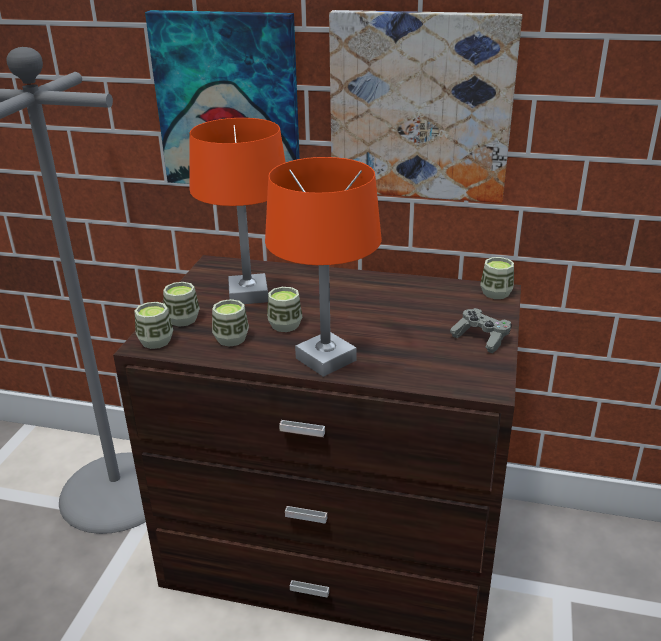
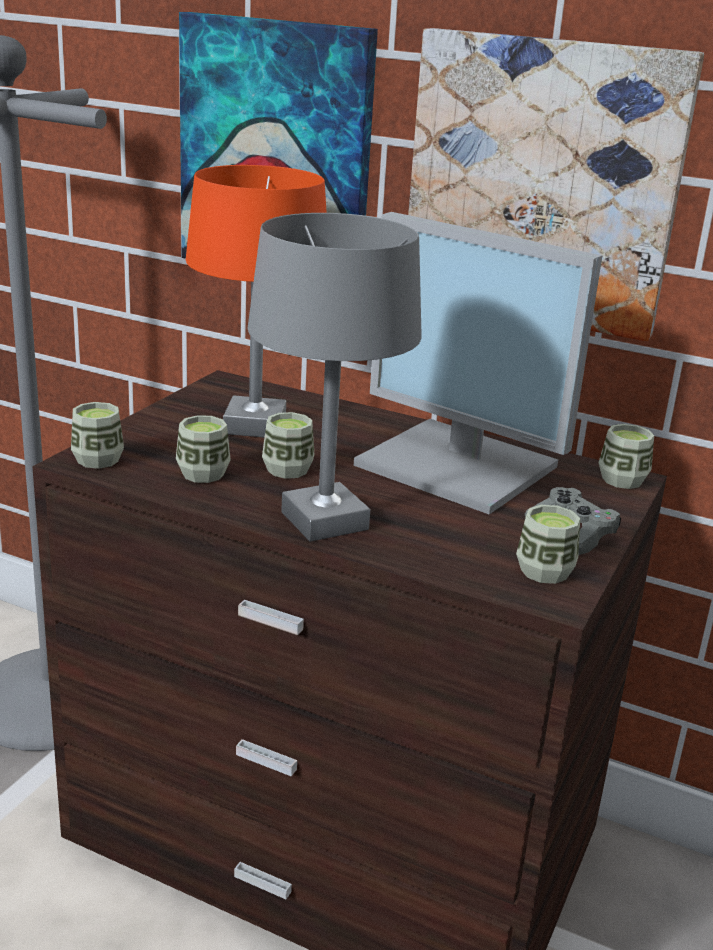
camera: 10 degrees right, 5 degrees down
(183, 319) = (148, 440): cup -> cup (544, 571)
(326, 359) = (325, 521): orange table lamp -> grey table lamp
(394, 301) = (461, 466): none -> monitor

